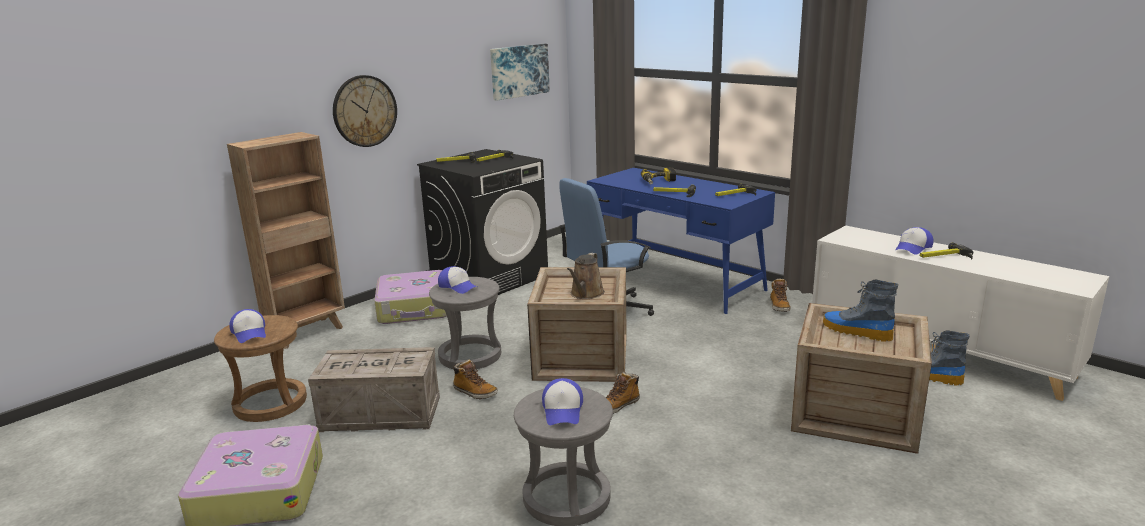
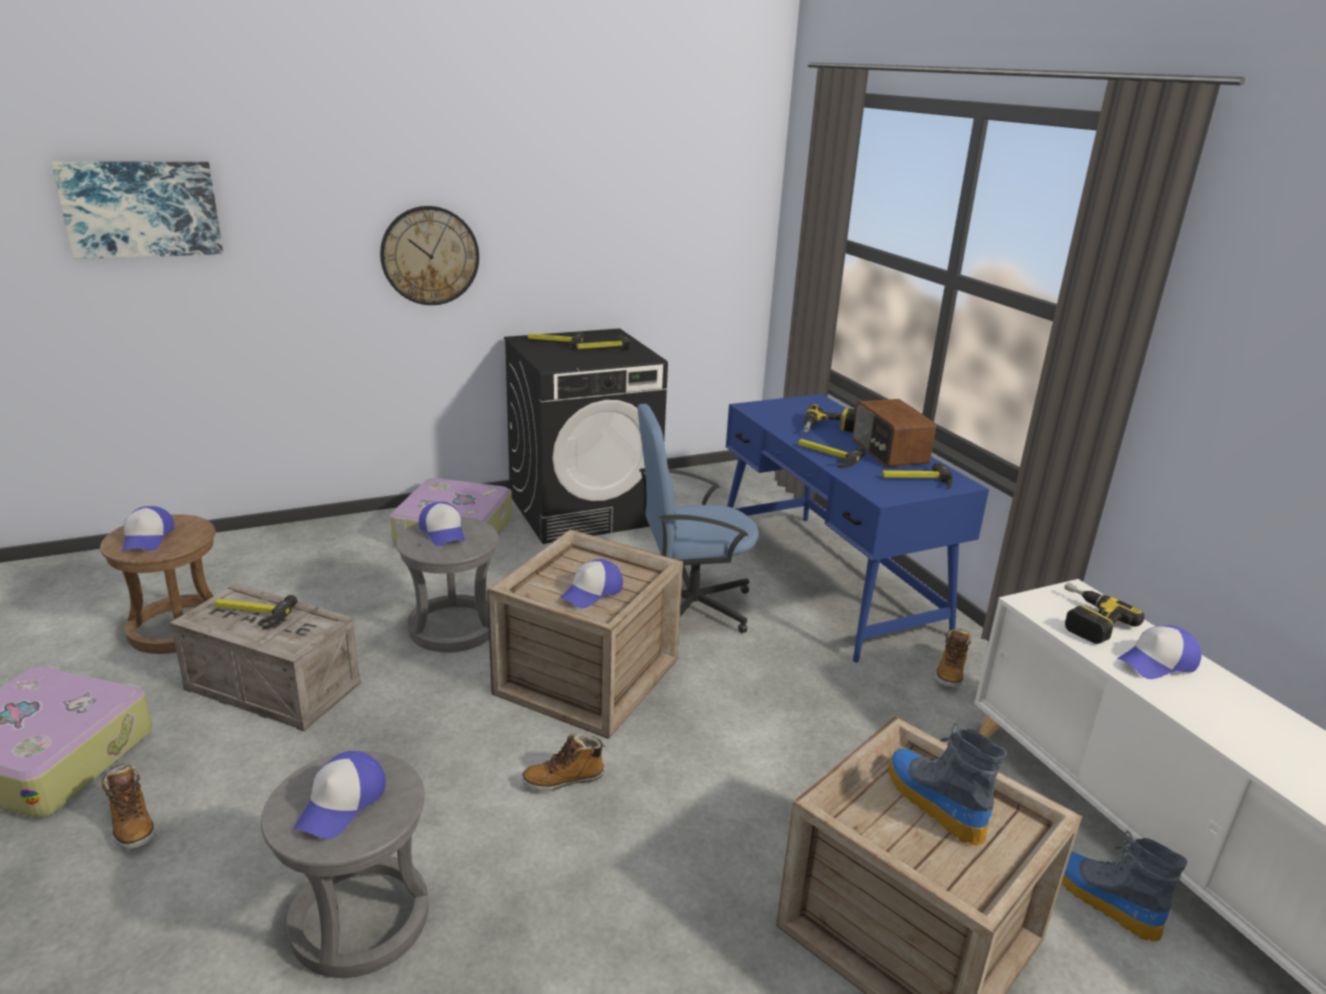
camera: 20 degrees right, 5 degrees up
(307, 332) = (308, 534): brown bookcase -> none
(474, 392) = (406, 690): boot -> boot (132, 824)
(519, 71) = (691, 222): picture -> picture (142, 209)
(586, 294) = (592, 592): brown watering can -> cap
(704, 186) = (888, 452): none -> radio
(866, 239) = (1085, 620): none -> power drill
(944, 257) = (1200, 700): hammer -> hammer (251, 613)

